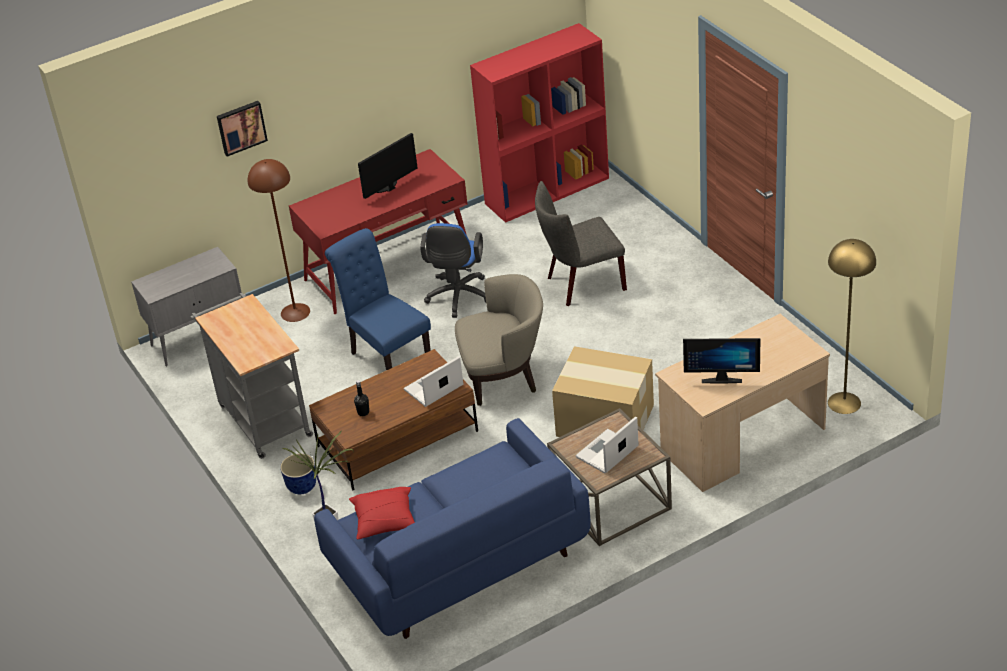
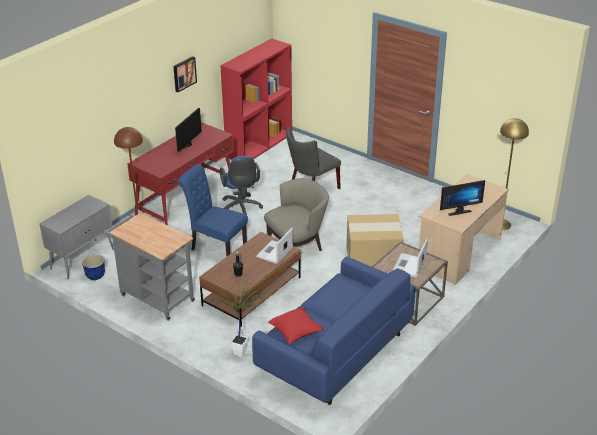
camera: 25 degrees left, 5 degrees down
(241, 127) = (101, 109): picture -> picture (184, 73)
(302, 487) = (206, 331): planter -> planter (95, 276)

